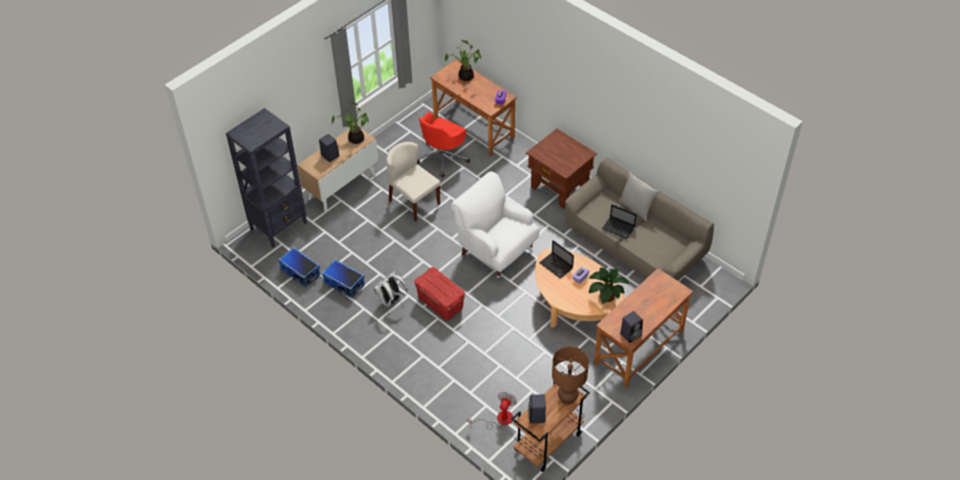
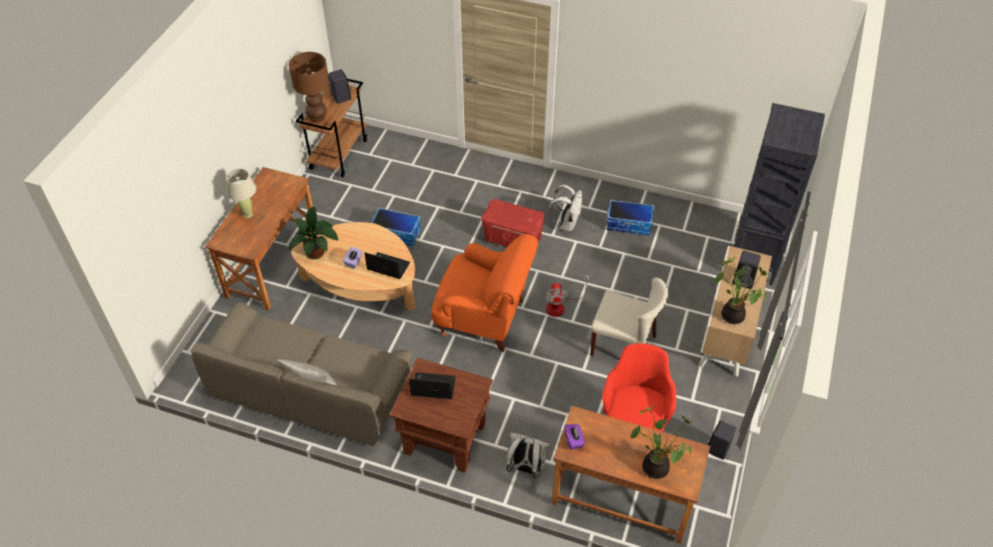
camera: 155 degrees right, 0 degrees up
(300, 272) = (684, 220): storage box -> storage box (397, 233)
(496, 250) = (484, 318): white armchair -> orange armchair
(498, 419) = (394, 158): fan -> fan (560, 305)
(518, 158) = (526, 468): none -> white backpack
(619, 228) = (328, 351): laptop -> laptop (432, 387)
(631, 334) = (267, 181): black speaker -> black speaker (718, 449)
(654, 307) = (248, 214): none -> beige table lamp

